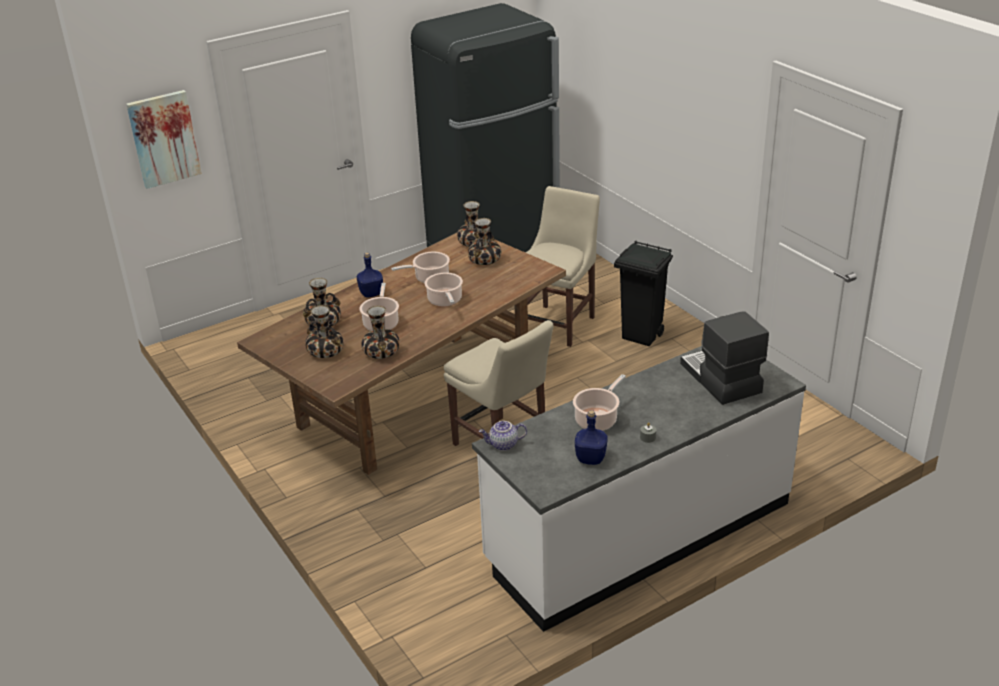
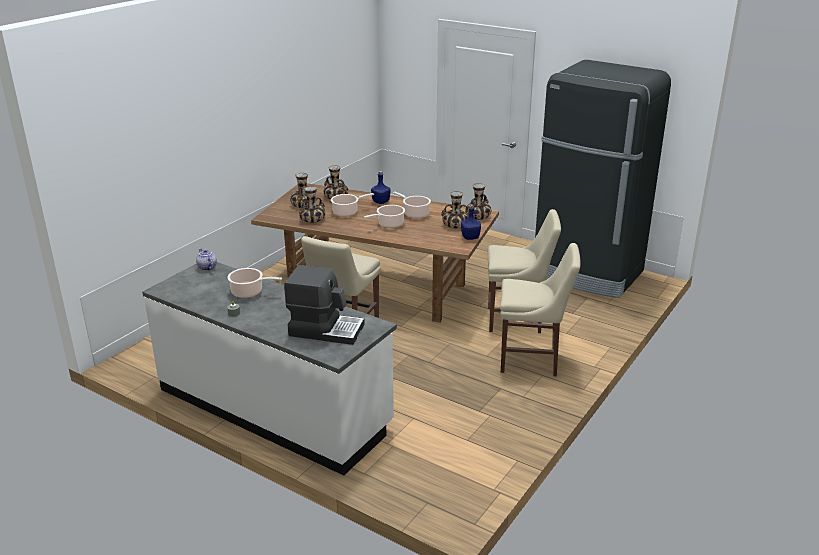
camera: 65 degrees right, 5 degrees down
(164, 139) = (403, 72): picture -> none
(590, 458) = (201, 297): blue bottle -> blue bottle (470, 237)
(642, 336) = (532, 360): black trash can -> beige chair
(720, 379) = (326, 329): coffee machine -> coffee machine turned 60 degrees clockwise

